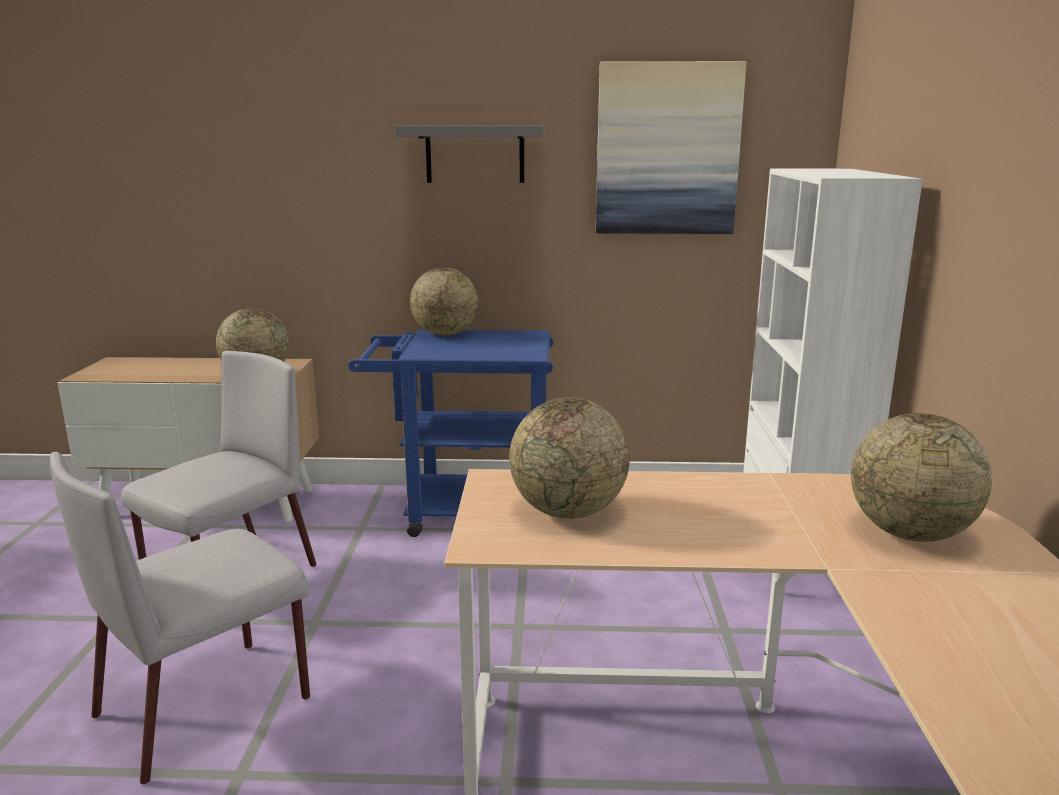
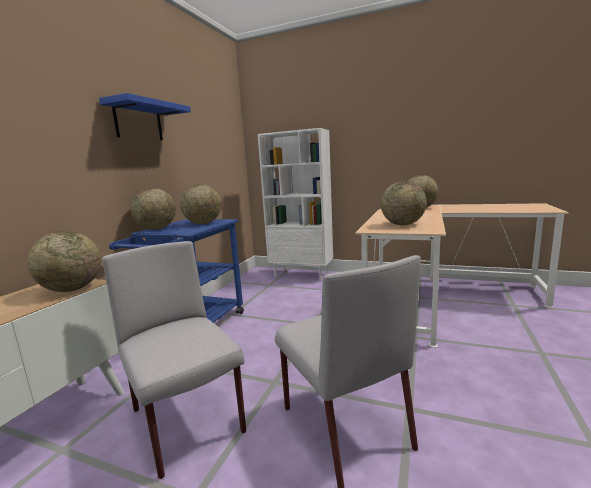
camera: 70 degrees left, 5 degrees down
(475, 154) = (138, 121): grey shelf -> blue shelf
(493, 348) = (203, 223): none -> globe
(667, 149) = (206, 128): picture -> none

